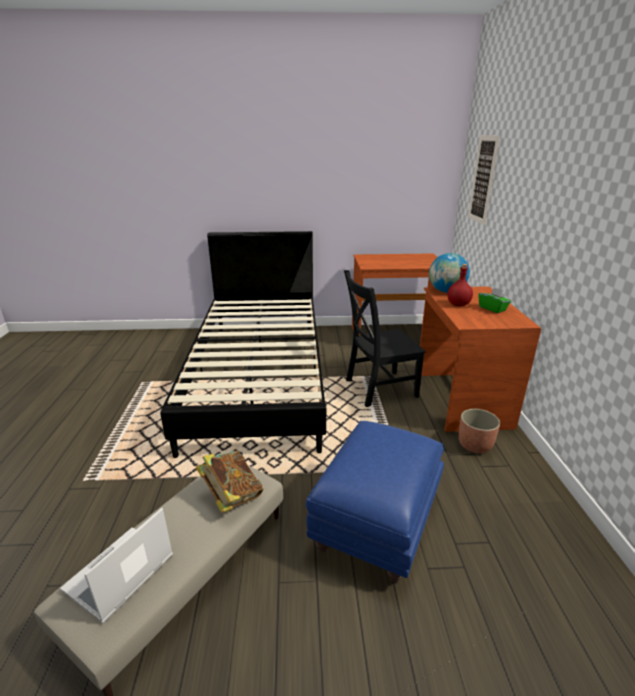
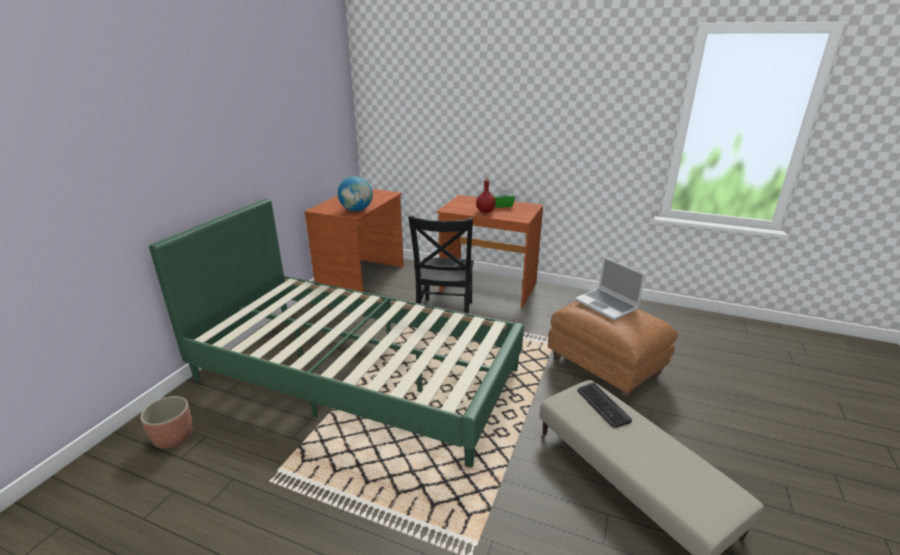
camera: 65 degrees left, 0 degrees up
(120, 575) = (682, 481): laptop -> laptop (607, 305)
(232, 496) = (602, 405): book -> keyboard
(259, 376) = (357, 374): black bed -> green bed
(377, 524) = (606, 367): blue ottoman -> brown ottoman
(446, 291) = (454, 207): globe -> globe (356, 210)
(474, 445) = (543, 303): planter -> planter (173, 437)
(483, 179) = (405, 109): picture -> none

